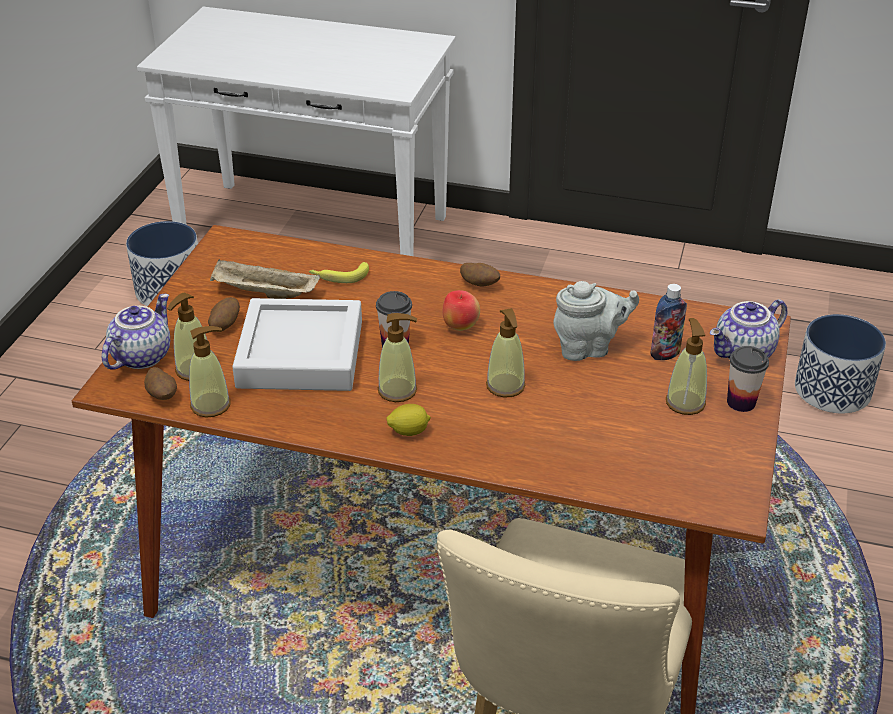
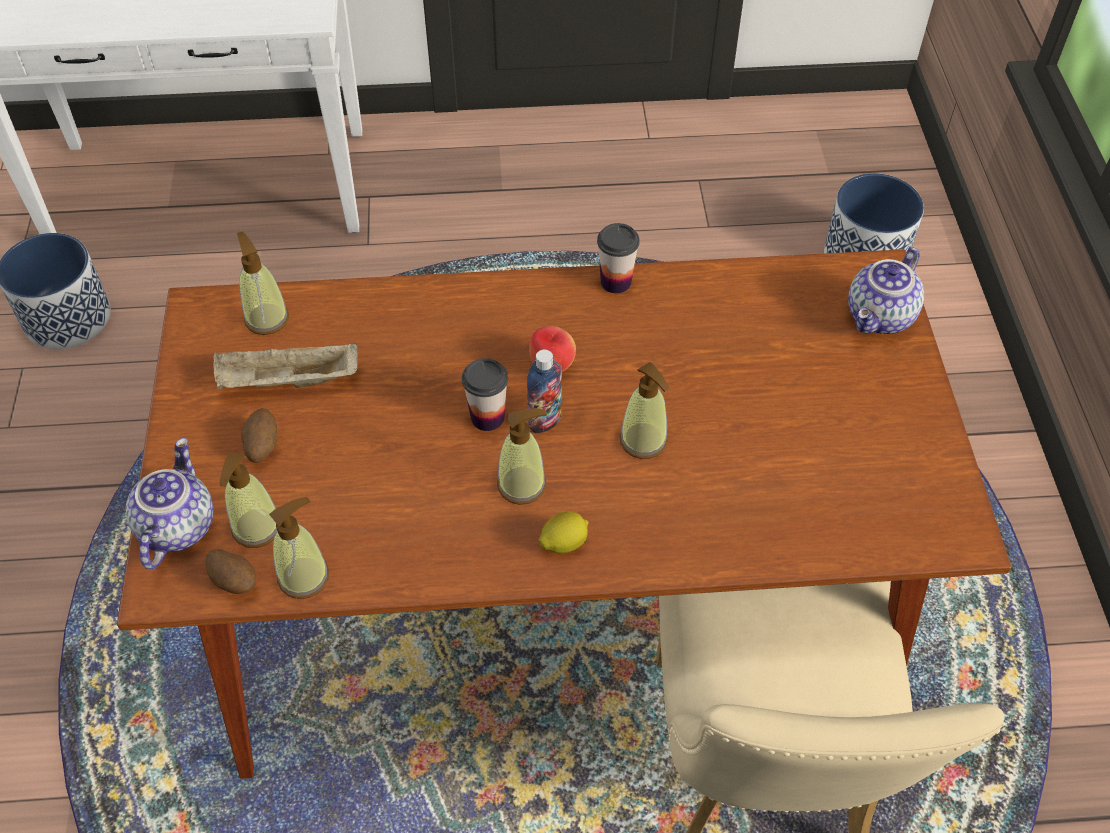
camera: 20 degrees left, 15 degrees up
(300, 354) = (379, 464): grey tray -> none
(339, 276) = (369, 329): banana -> none
(480, 285) = (545, 297): potato -> none
(588, 348) = (711, 357): grey teapot -> none
(665, 354) = (797, 342): bottle -> bottle (545, 420)
(685, 402) = (849, 405): soap dispenser -> soap dispenser (266, 318)
(741, 402) = (907, 388): cup -> cup (615, 282)

